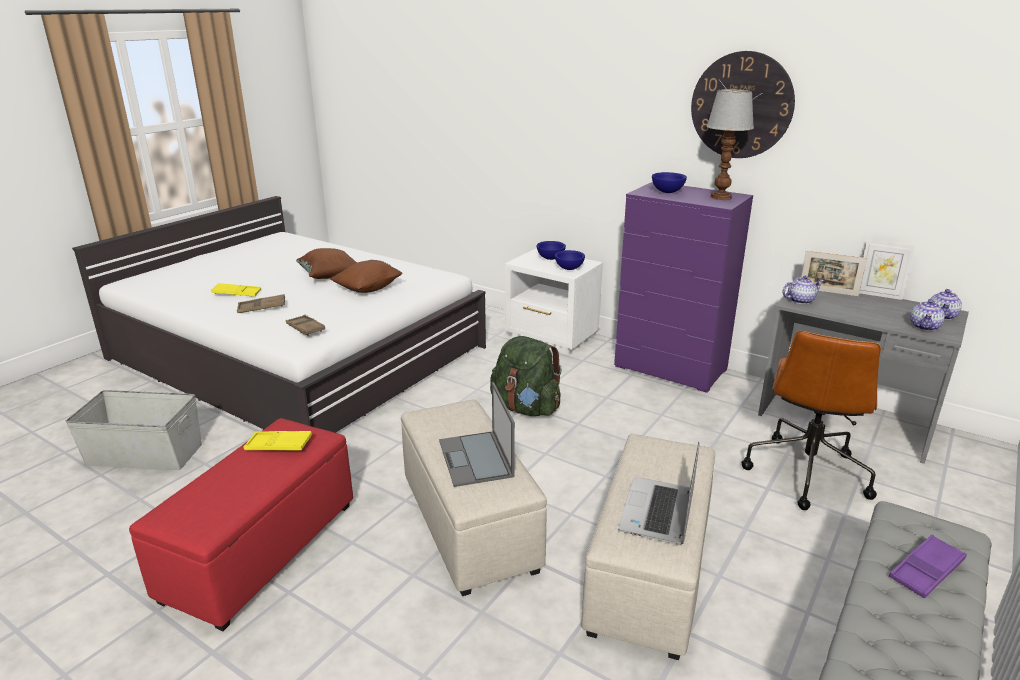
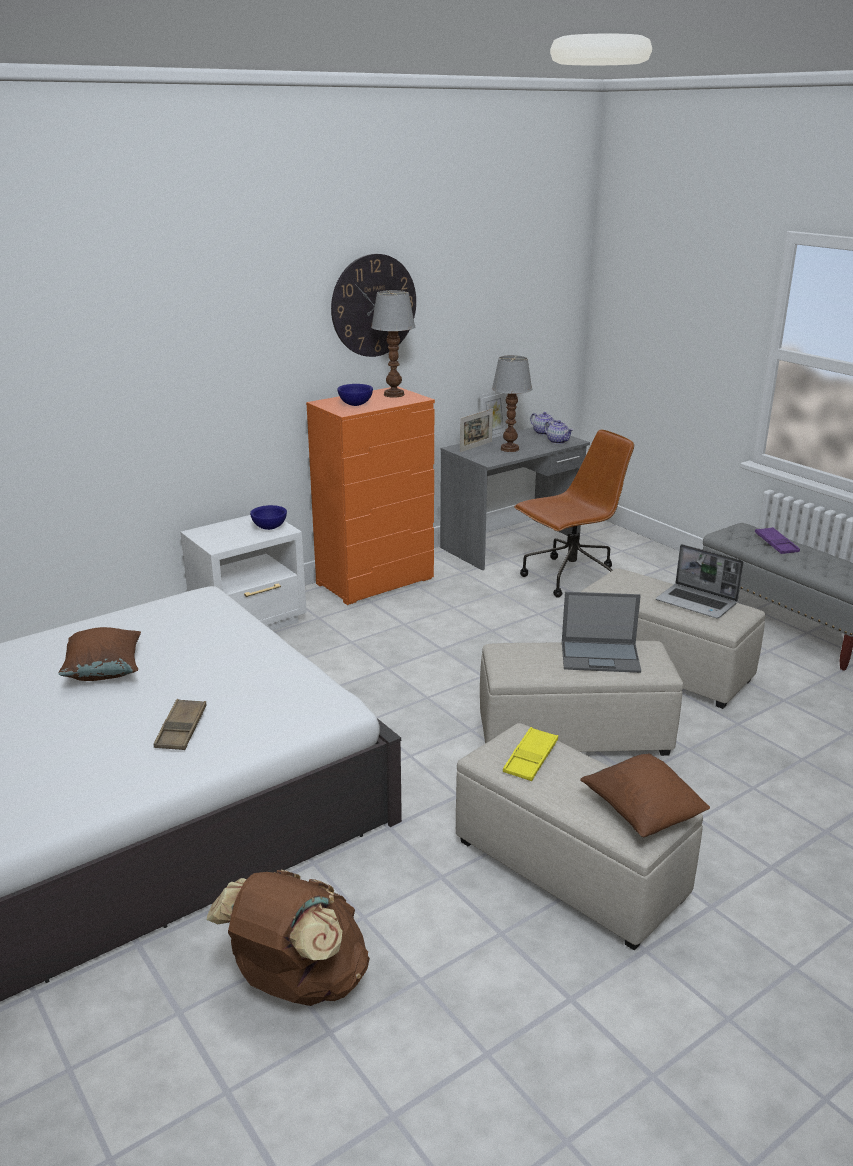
camera: 70 degrees left, 0 degrees up
(144, 453) = (297, 983): grey storage box -> brown backpack
(237, 293) = (90, 752): yellow tray -> none
(260, 551) = (570, 870): red ottoman -> beige ottoman
(305, 328) = (293, 699): brown tray -> none
(368, 289) = (189, 648): brown pillow -> brown pillow (642, 813)
(526, 408) = (393, 668): green backpack -> none
(550, 258) = (226, 530): blue bowl -> none
(671, 369) = (375, 581): purple dresser -> orange dresser
(800, 300) = (485, 458): teapot -> none
(806, 472) = (569, 578): brown office chair -> brown office chair turned 75 degrees counterclockwise
(849, 307) = (509, 449): none -> table lamp

